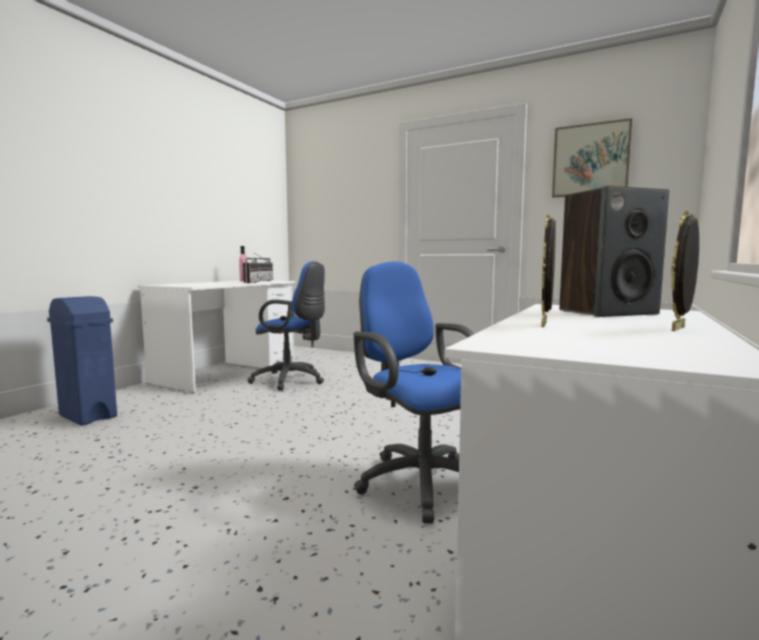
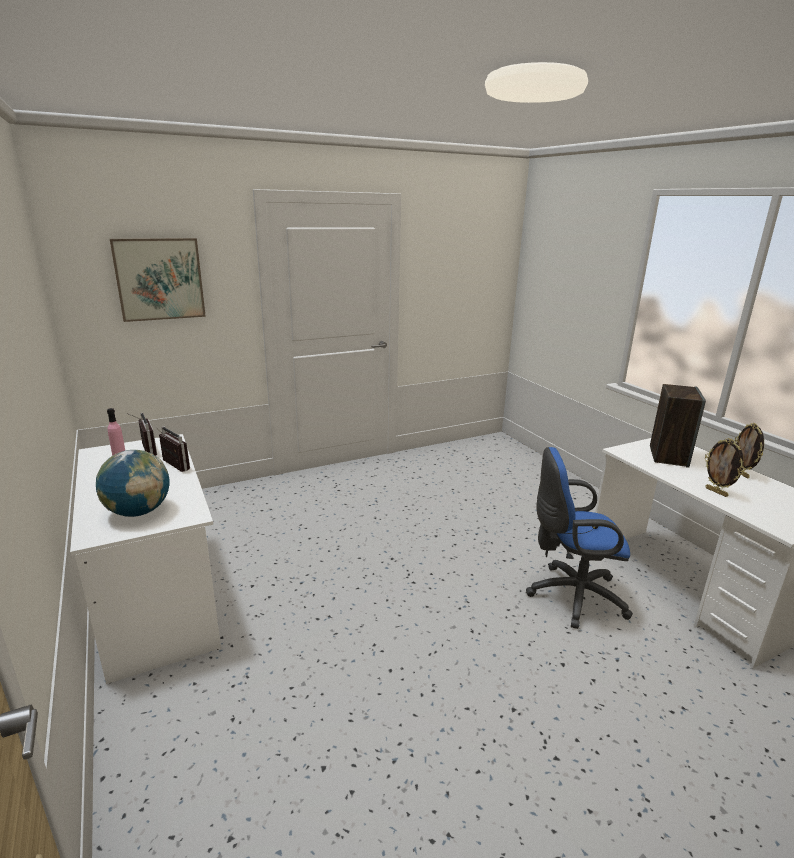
camera: 55 degrees left, 15 degrees up
(88, 416) = (207, 770): blue trash can -> none
(188, 284) = (138, 512): none -> globe
(292, 381) = (271, 565): blue office chair -> none
(590, 160) = (452, 259): picture -> picture (159, 279)

